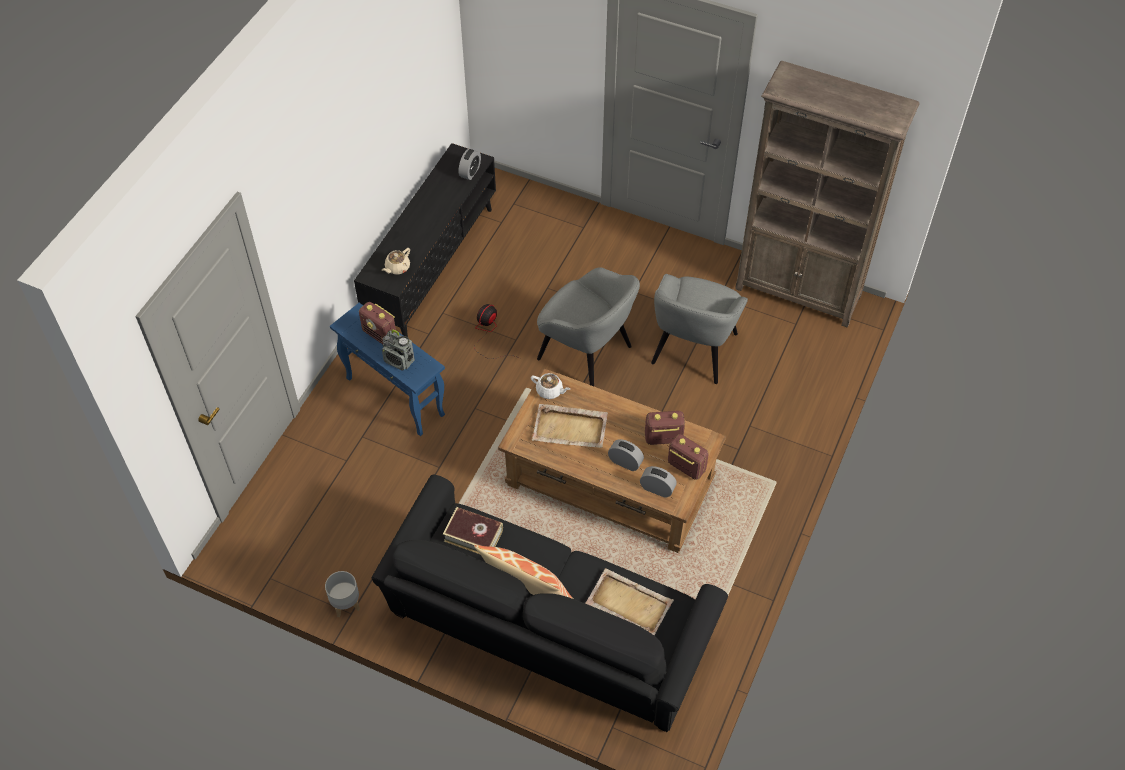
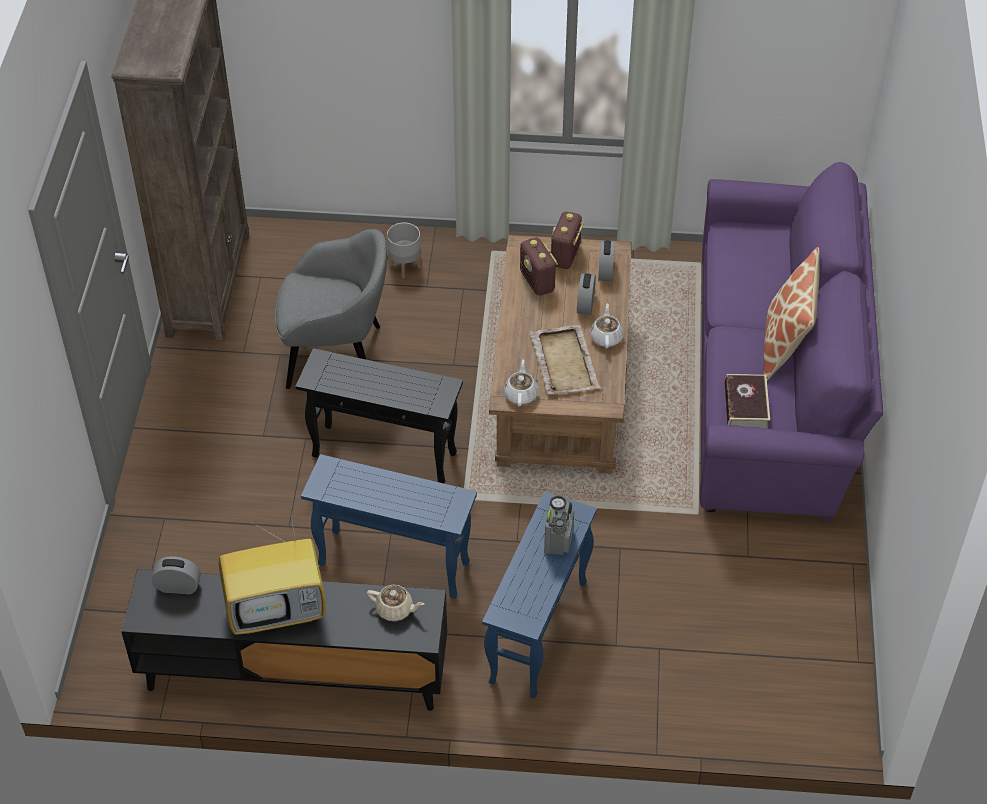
camera: 110 degrees left, 5 degrees down
(345, 604) = (845, 573): grey planter -> grey planter (405, 266)
(380, 335) = (526, 576): radio -> none
(428, 213) = (278, 609): none -> television
(489, 334) = (393, 564): fan -> blue side table
(546, 634) = (774, 386): black sofa -> purple sofa
(584, 464) = (606, 337): none -> white teapot
(586, 354) = (384, 455): grey armchair -> black side table
(628, 603) = (749, 265): beige tray -> none

